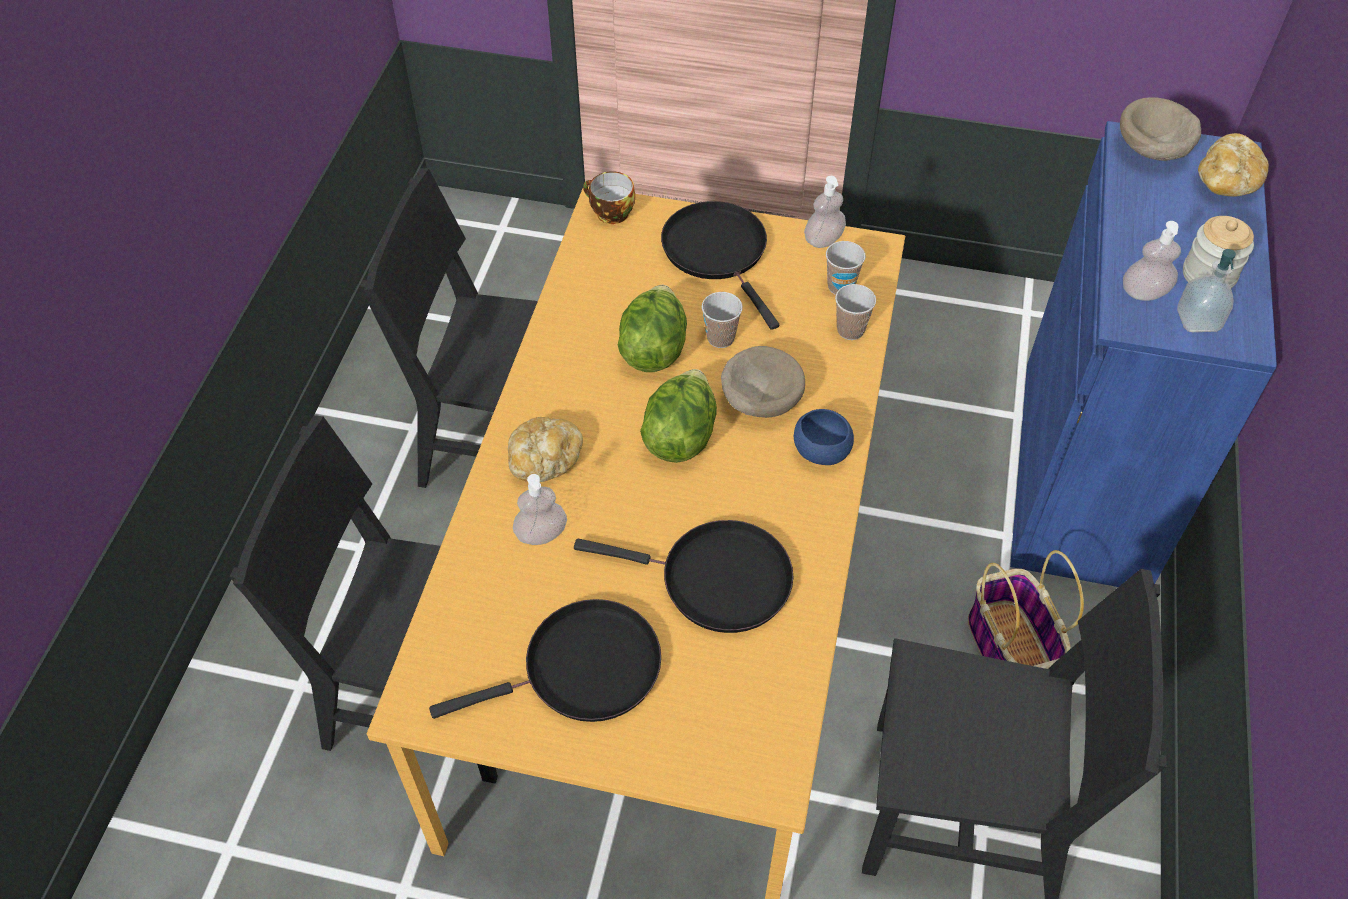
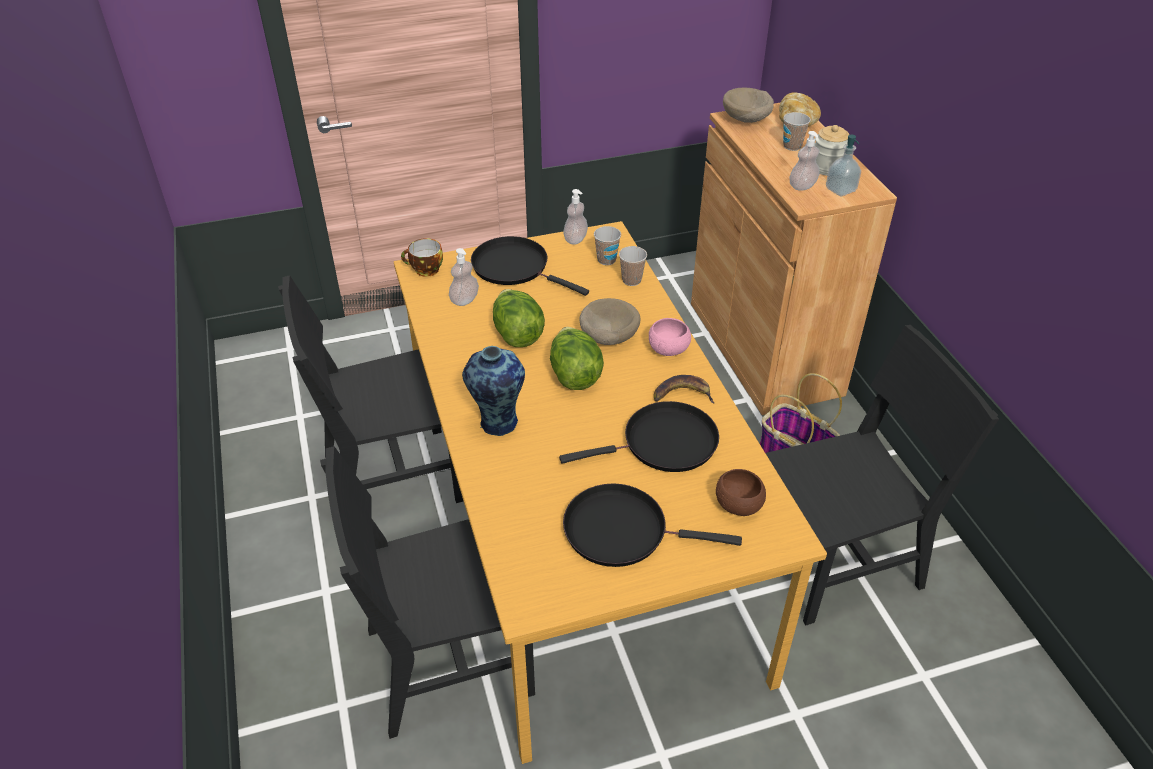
camera: 30 degrees left, 10 degrees down
(541, 534) = (530, 466): soap dispenser -> soap dispenser (464, 300)
(545, 460) = (497, 423): bread -> vase
(583, 669) = (622, 530): black frying pan -> black frying pan turned 120 degrees counterclockwise
(720, 338) = (555, 313): cup -> cup (792, 146)
(743, 709) = (738, 506): none -> brown bowl
(791, 523) = (682, 394): none -> banana
(821, 452) = (668, 350): blue bowl -> pink bowl
(1084, 471) = (764, 347): blue cabinet -> brown cabinet

